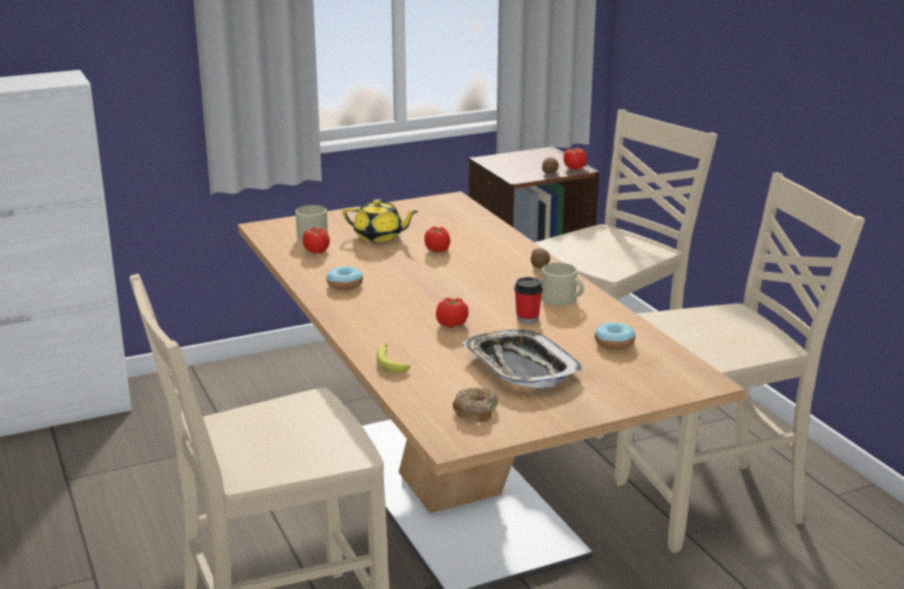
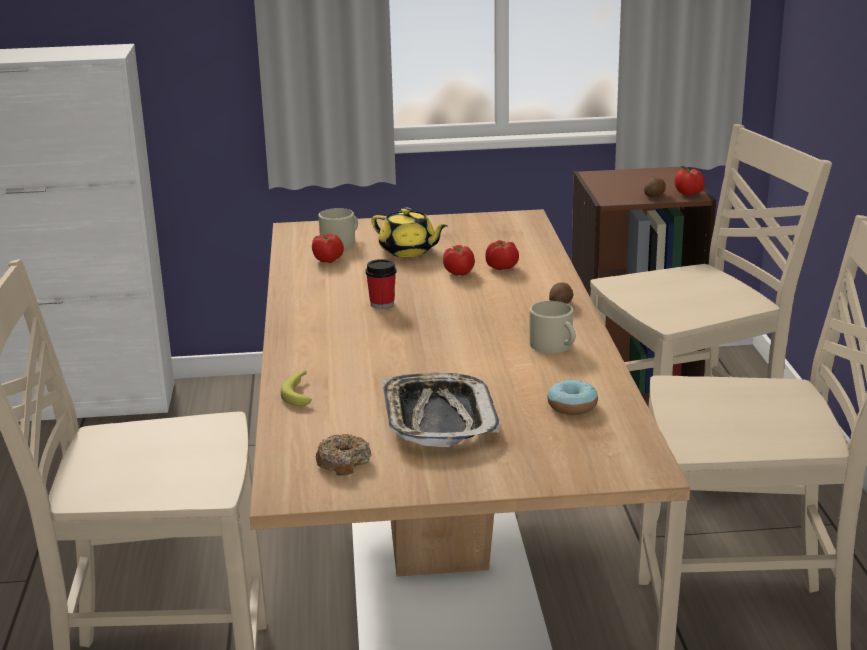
camera: 20 degrees right, 0 degrees up
(344, 285) = (325, 300): donut -> none
(451, 324) = (402, 359): tomato -> tomato (502, 267)
(527, 318) = (494, 363): cup -> cup (382, 304)

